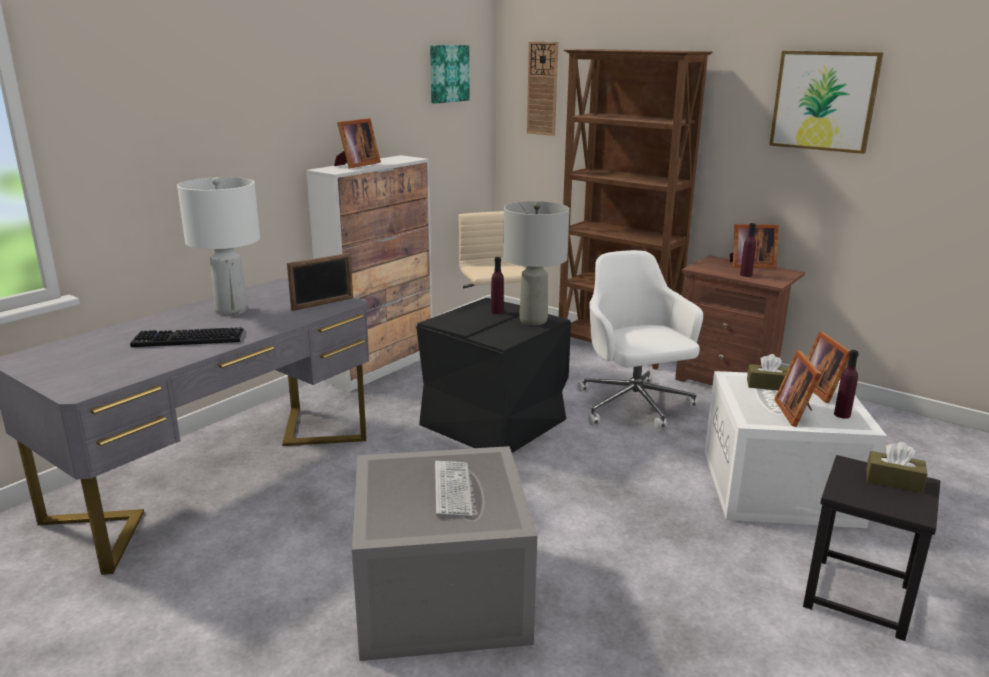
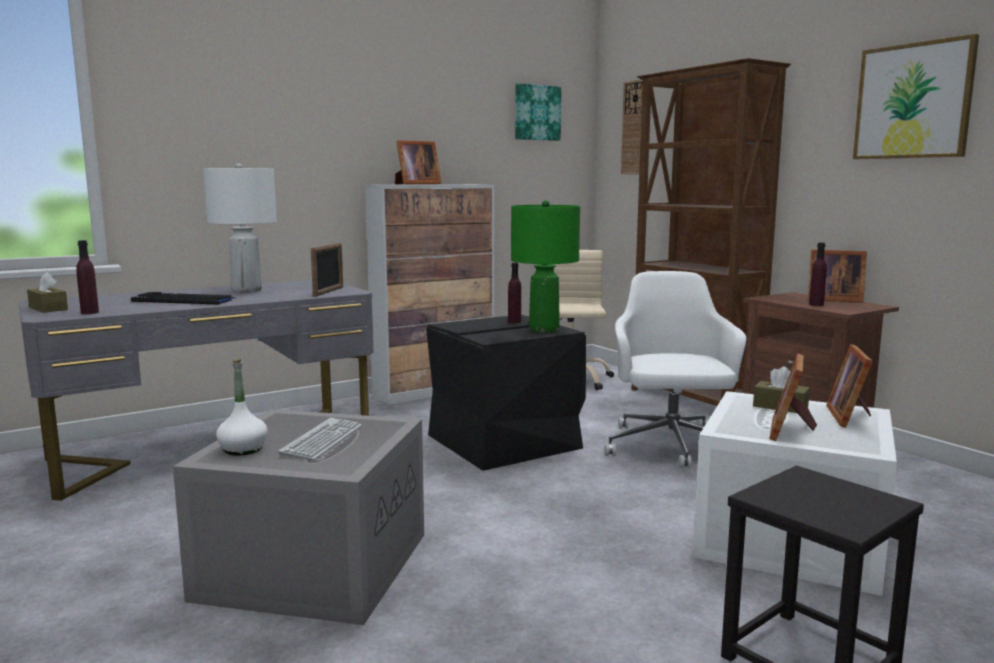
camera: 20 degrees right, 10 degrees down
(323, 304) = (328, 291): picture frame -> picture frame turned 60 degrees counterclockwise
(393, 515) = (243, 449): none -> white bottle
(533, 321) = (544, 330): grey table lamp -> green table lamp
(842, 415) = (852, 438): purple bottle -> purple bottle (90, 312)
(893, 481) = (849, 495): brown tissue box -> brown tissue box (48, 308)

